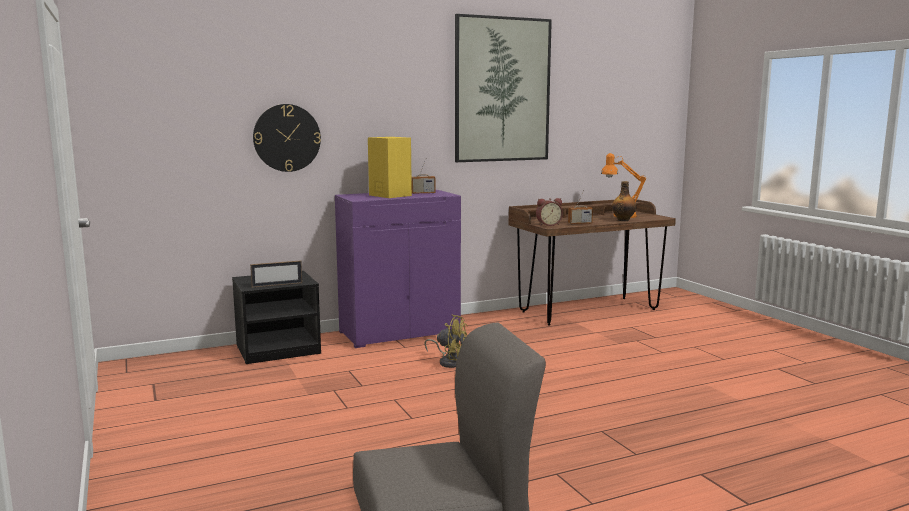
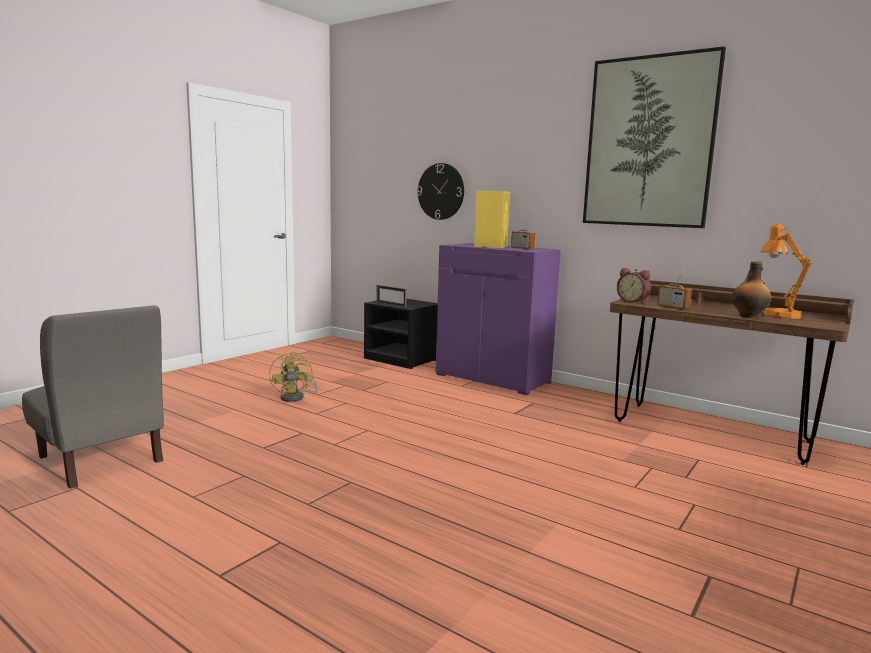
camera: 60 degrees right, 0 degrees up
(449, 362) = (448, 403): yellow fan -> yellow fan (296, 397)

